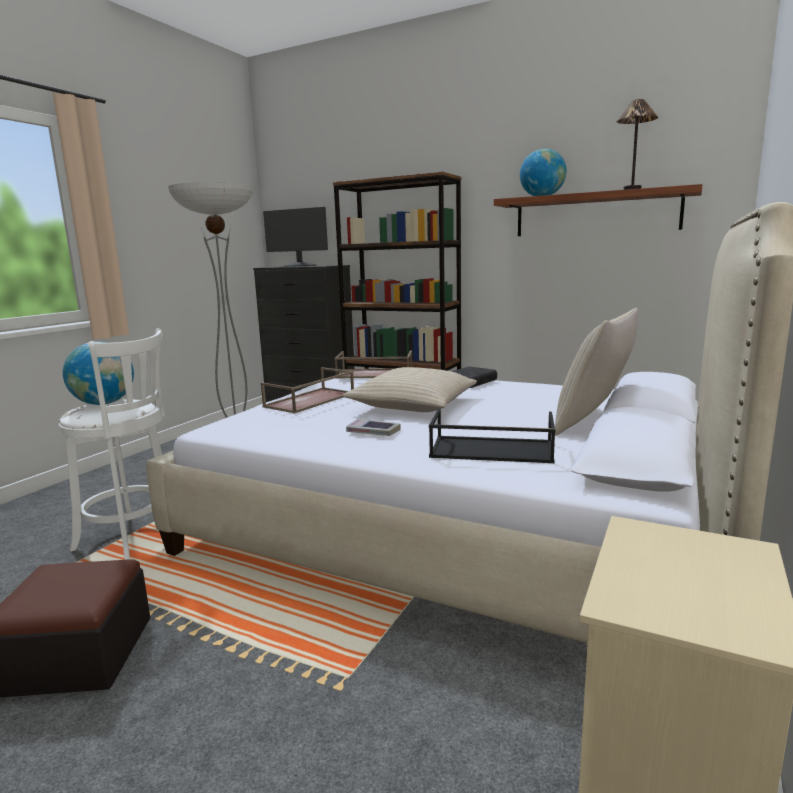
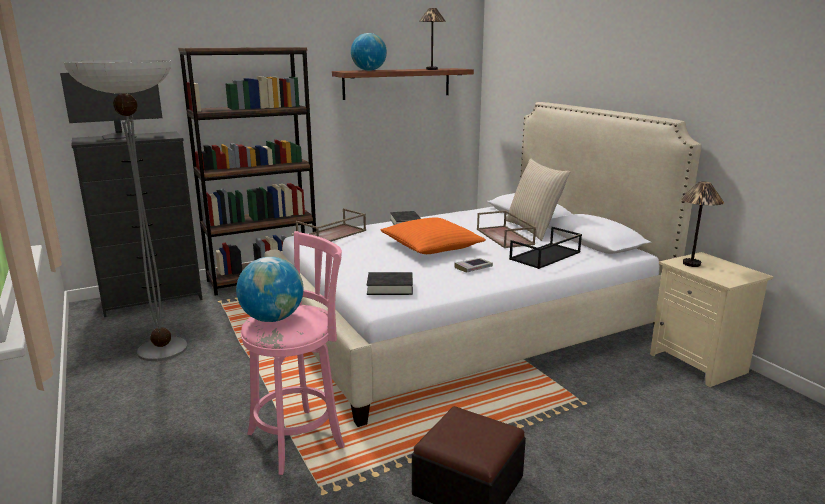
camera: 55 degrees left, 5 degrees up
(133, 537) = (300, 438): white stool -> pink stool
(258, 420) = (390, 288): none -> black book
(310, 400) = (364, 265): brown tray -> brown tray (505, 237)
(413, 404) = (431, 246): beige pillow -> orange pillow
(662, 547) = (692, 264): none -> table lamp

